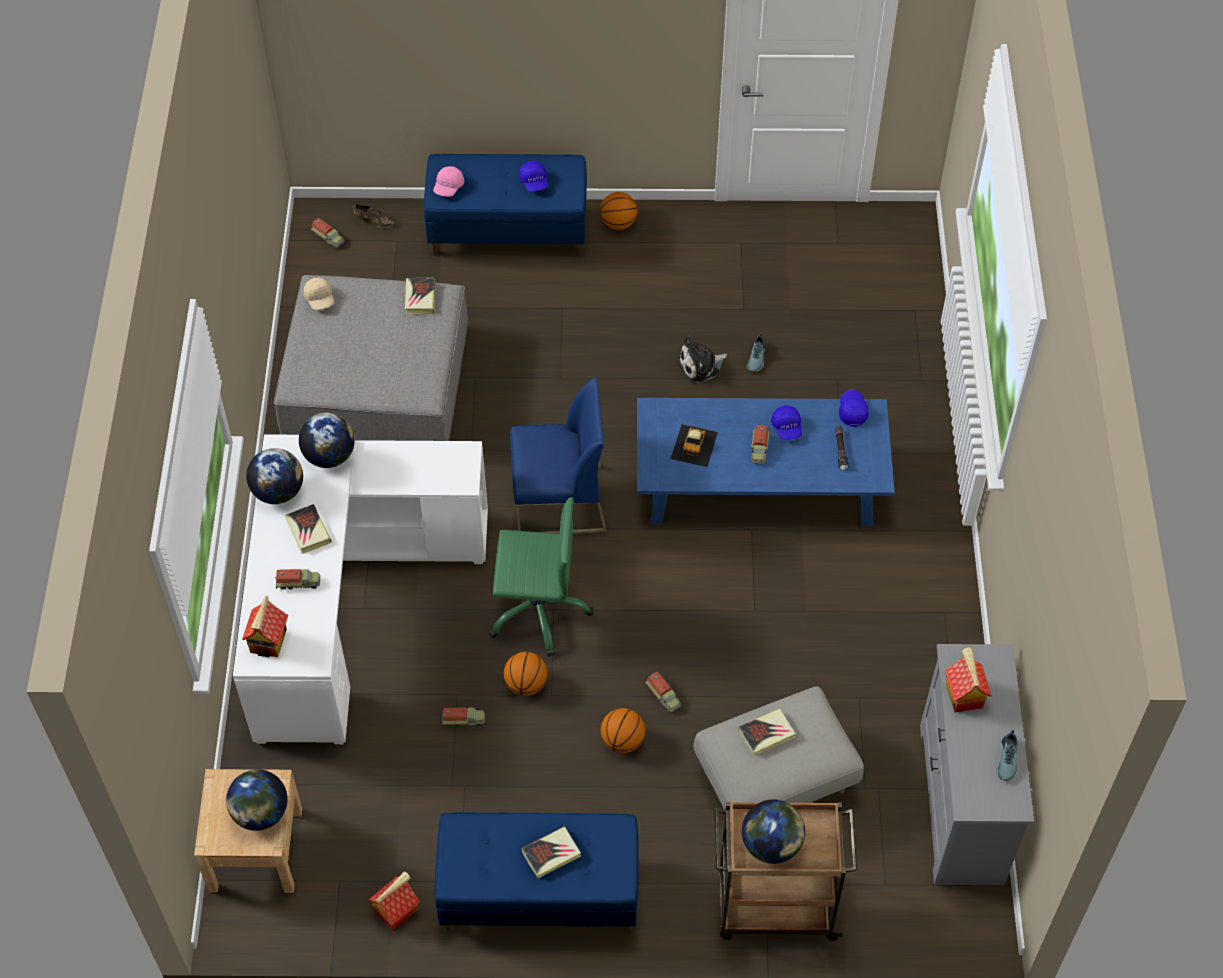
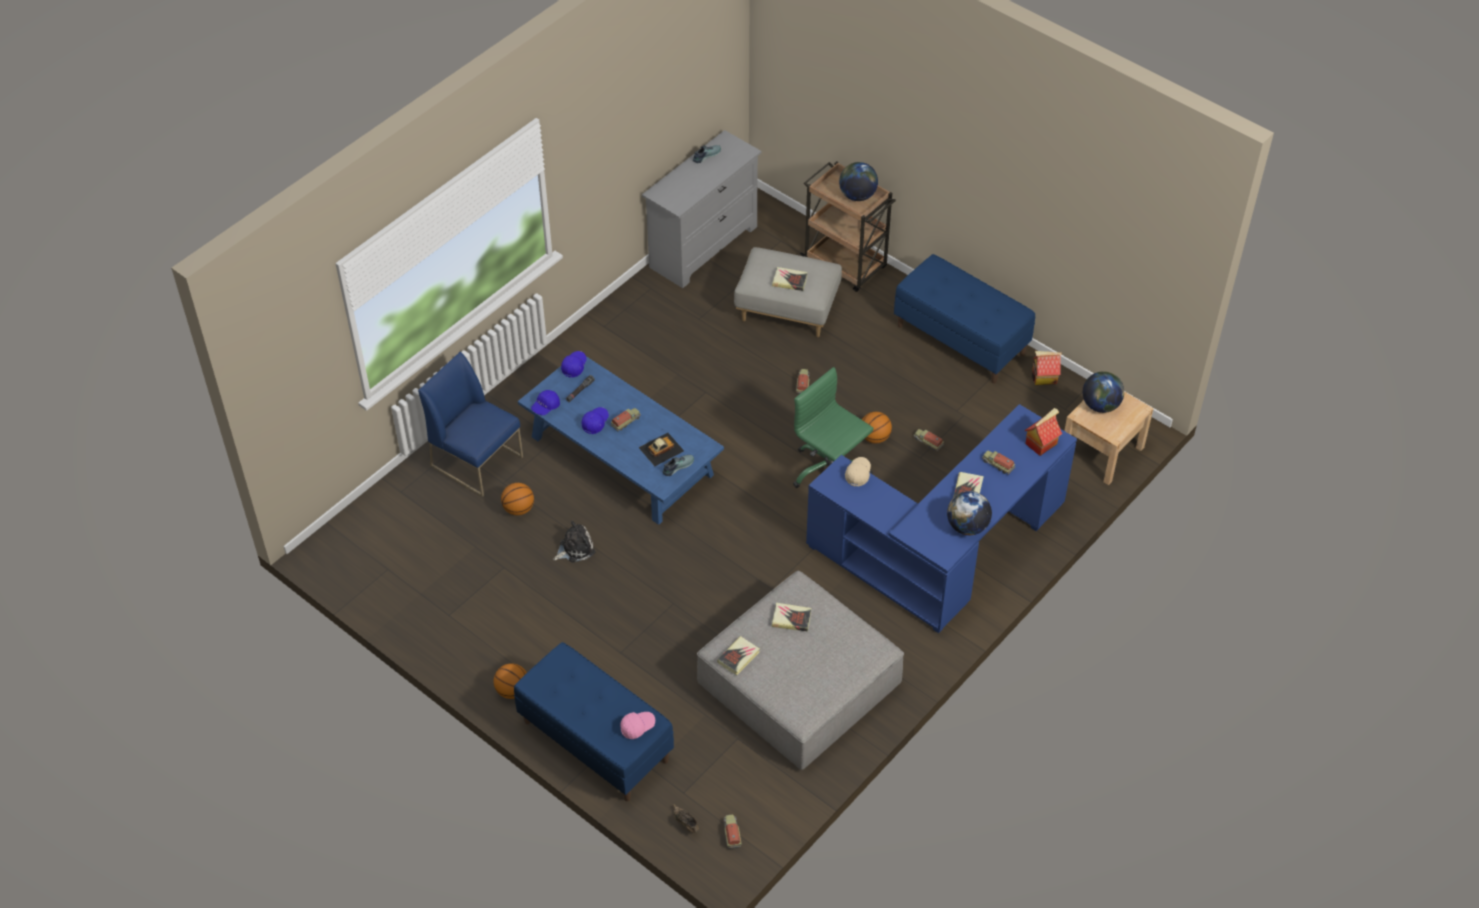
camera: 140 degrees left, 5 degrees down
(320, 299) = (809, 706): beige cap -> beige cap (858, 474)
(329, 456) = (916, 528): globe -> none
(343, 600) = (944, 552): white desk -> blue desk
(534, 182) = (572, 687): blue cap -> blue cap (574, 366)
(551, 854) = (957, 294): book -> book (791, 619)
(558, 502) = (755, 524): blue chair -> blue chair (477, 461)
(622, 741) = (848, 377): basketball -> basketball (519, 509)
(701, 366) = (575, 548): plush toy -> plush toy turned 45 degrees counterclockwise
(757, 358) = (534, 529): shoe -> shoe (677, 466)
(963, 694) = (694, 190): toy house -> none

